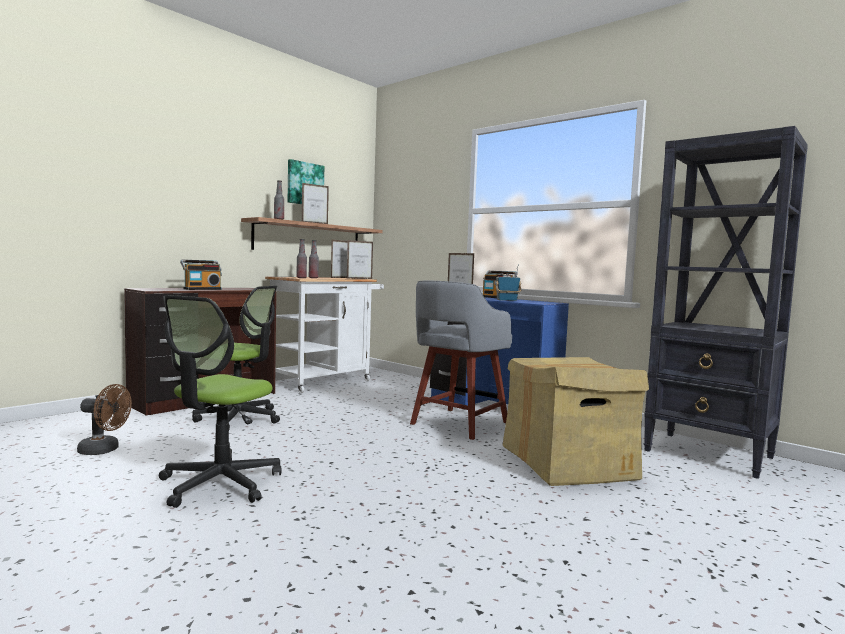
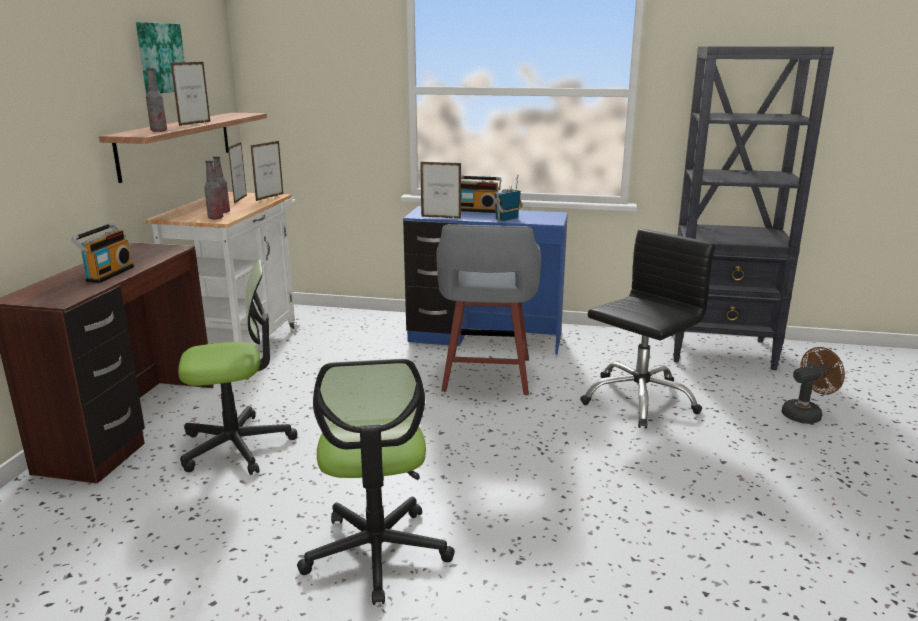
camera: 30 degrees left, 15 degrees up
(104, 450) = (147, 562): brown fan -> brown fan (805, 414)
(567, 463) = (638, 399): cardboard box -> black office chair

